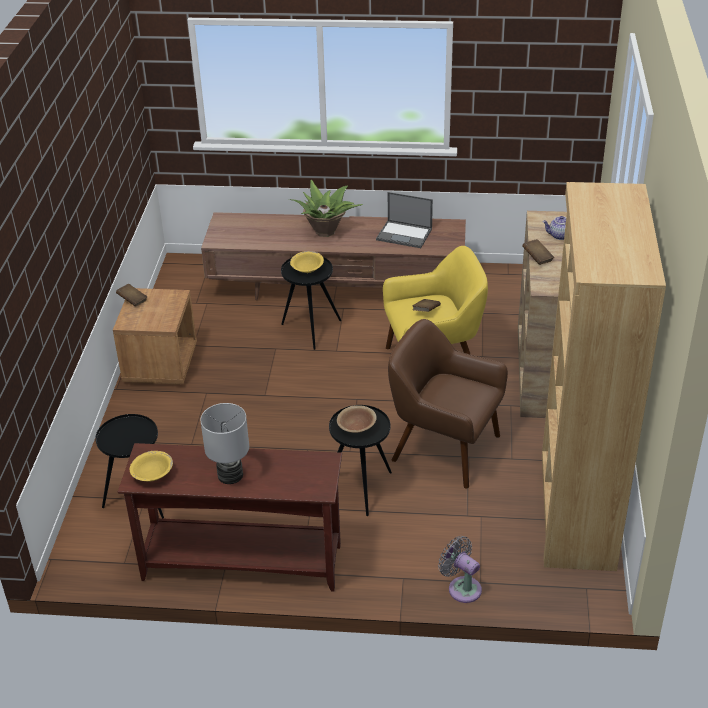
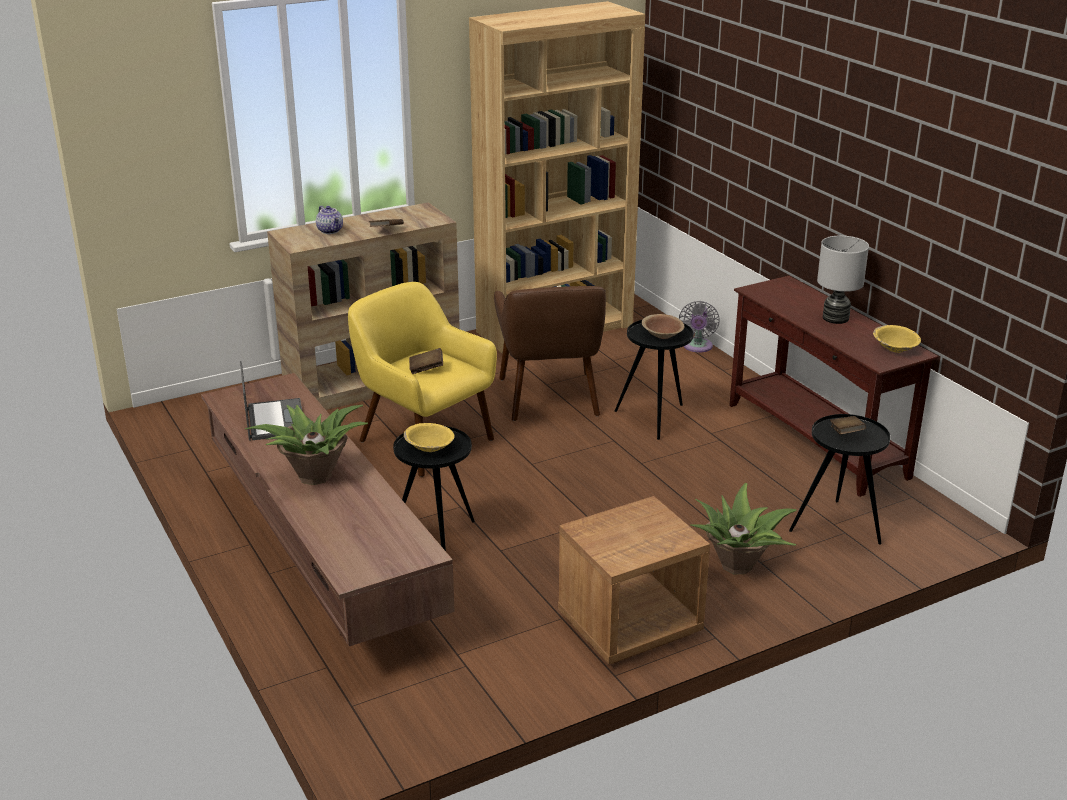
camera: 125 degrees left, 10 degrees down
(132, 301) = (636, 558): brown book -> brown book (846, 434)
(158, 431) = (738, 565): none -> potted plant

